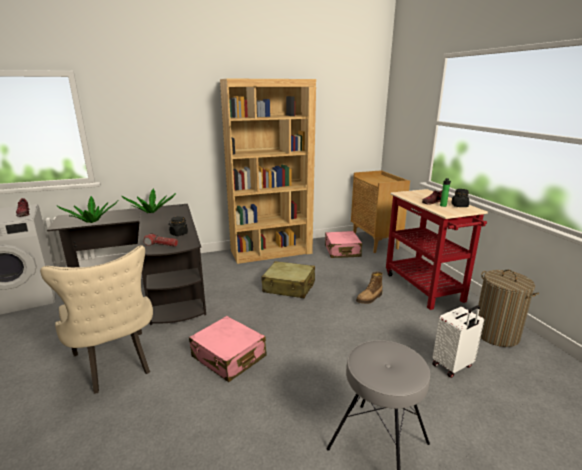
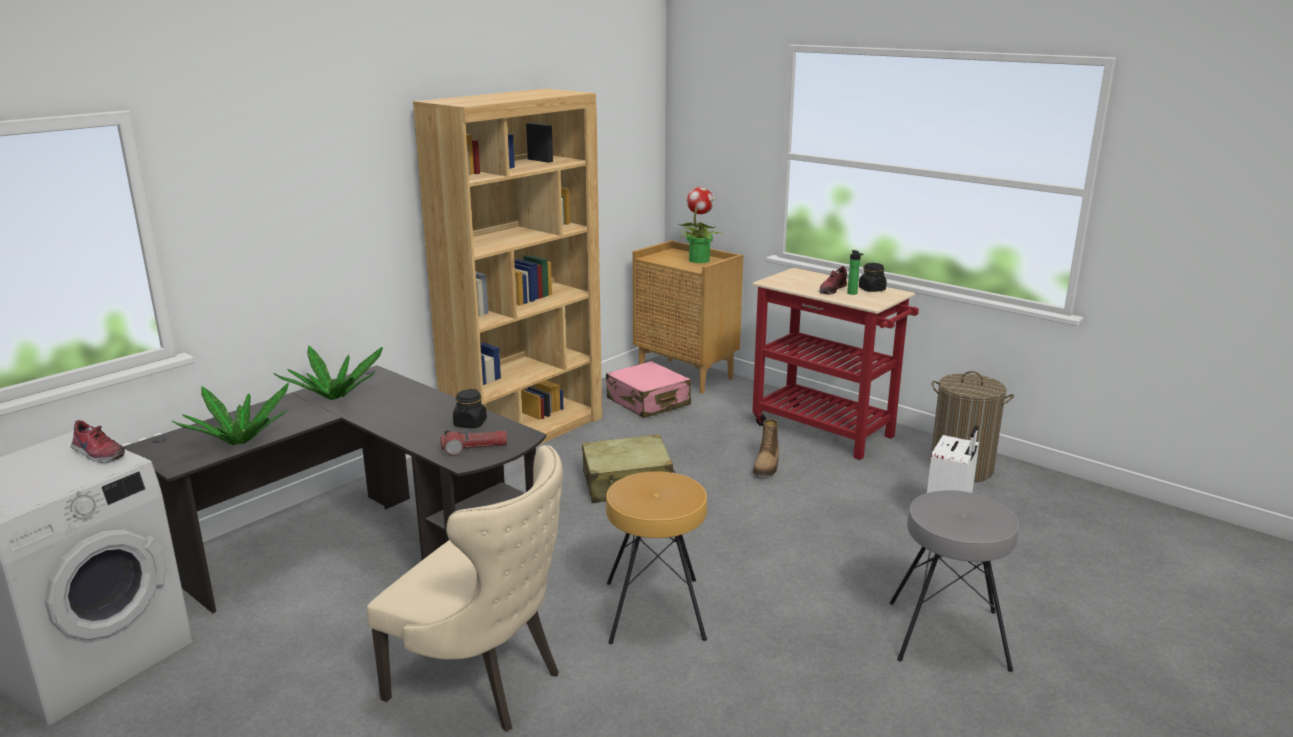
camera: 30 degrees left, 0 degrees up
(228, 357) = (655, 610): pink suitcase -> brown stool
(386, 181) = (699, 260): none -> potted plant

